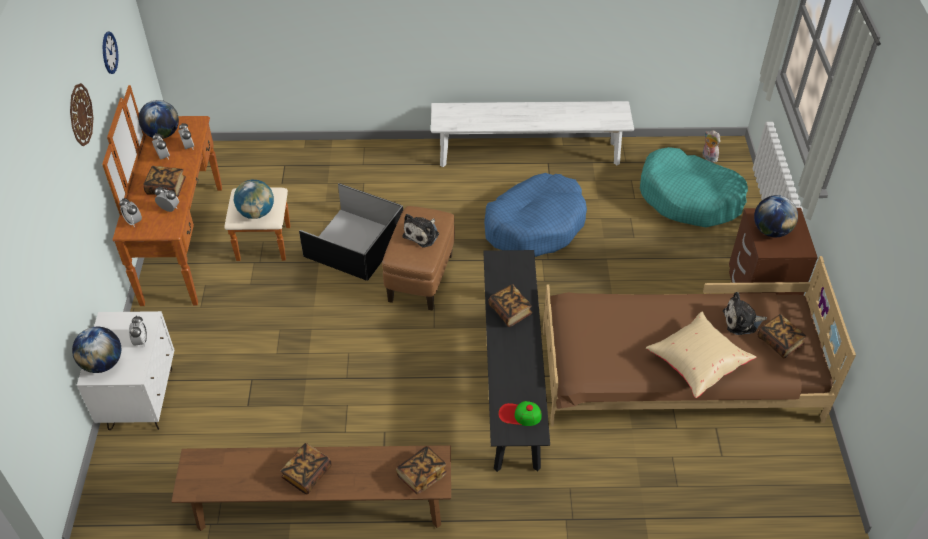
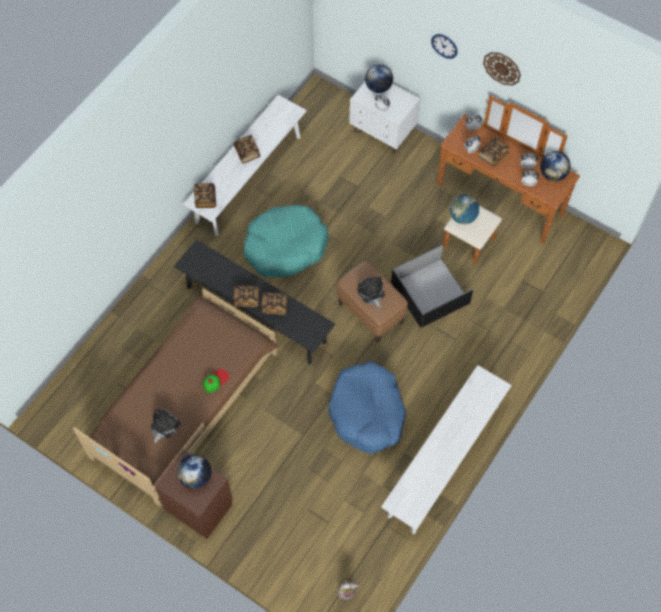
camera: 125 degrees right, 15 degrees up
(109, 52) = (573, 110): wall clock -> wall clock (444, 46)
(320, 507) = (248, 178): brown bench -> white bench
(519, 415) = (202, 264): cap -> cap (215, 380)
(689, 198) = (316, 539): turquoise dog bed -> turquoise dog bed (285, 247)
(696, 363) = (158, 376): beige pillow -> none
(779, 342) = (133, 434): book -> book (247, 298)

